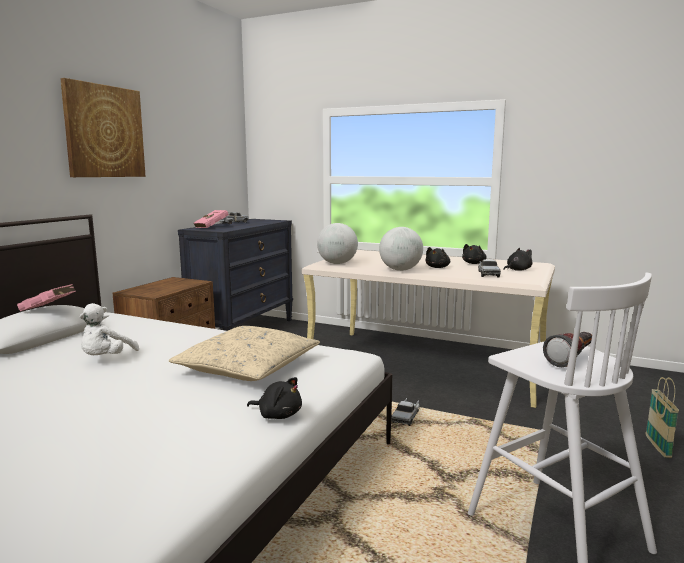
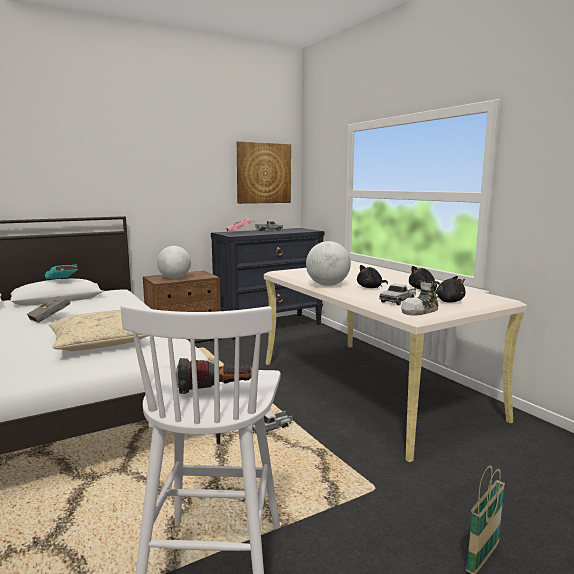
camera: 35 degrees right, 0 degrees up
(49, 310) = (62, 281): pink book -> turquoise book
(104, 131) = (144, 154): picture -> picture (263, 173)
(106, 359) = (52, 318): white plush toy -> grey book
(278, 415) = (35, 377): black plush toy -> none
(337, 263) = (294, 273): globe -> globe (174, 278)
(524, 279) = (420, 311): none -> shoe

